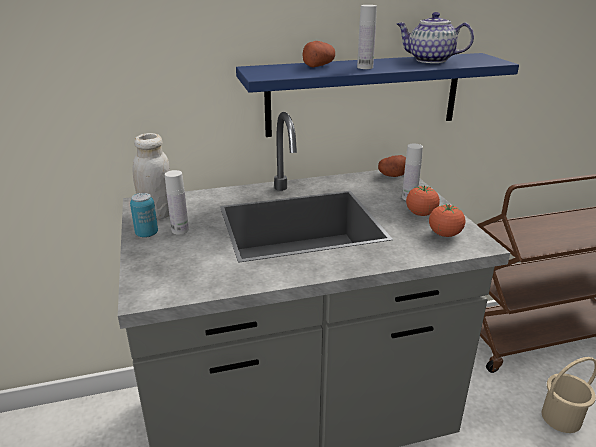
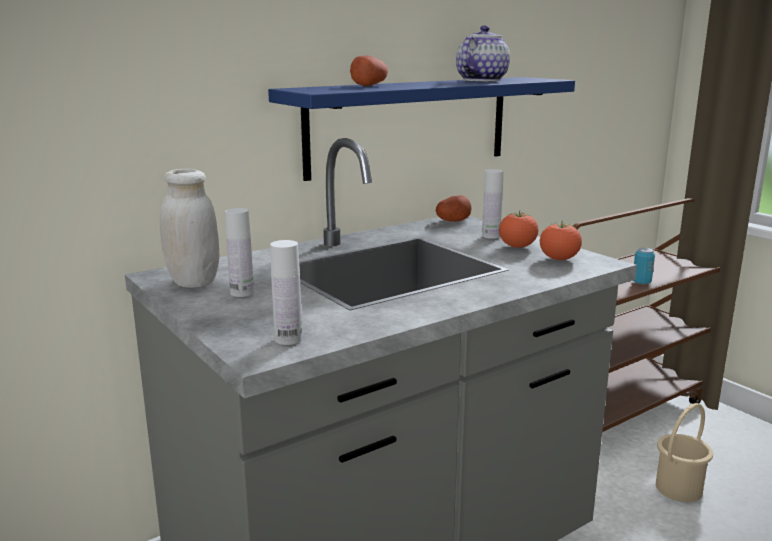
camera: 20 degrees left, 10 degrees down
(147, 234) = (199, 301): can -> can (641, 282)
(365, 67) = (424, 84): white bottle -> white bottle (288, 339)
(429, 60) = (481, 80): teapot -> teapot turned 120 degrees clockwise

